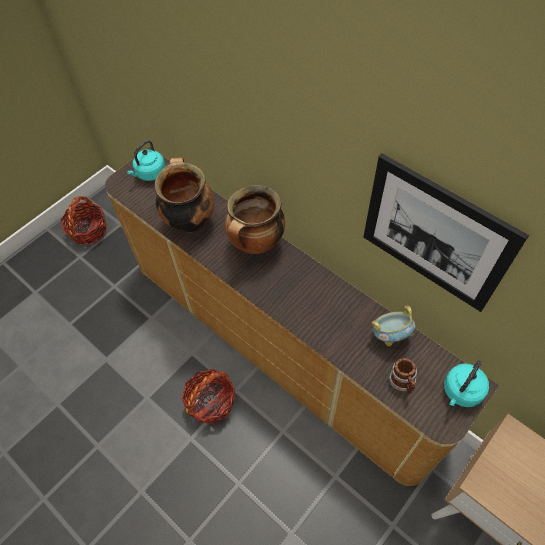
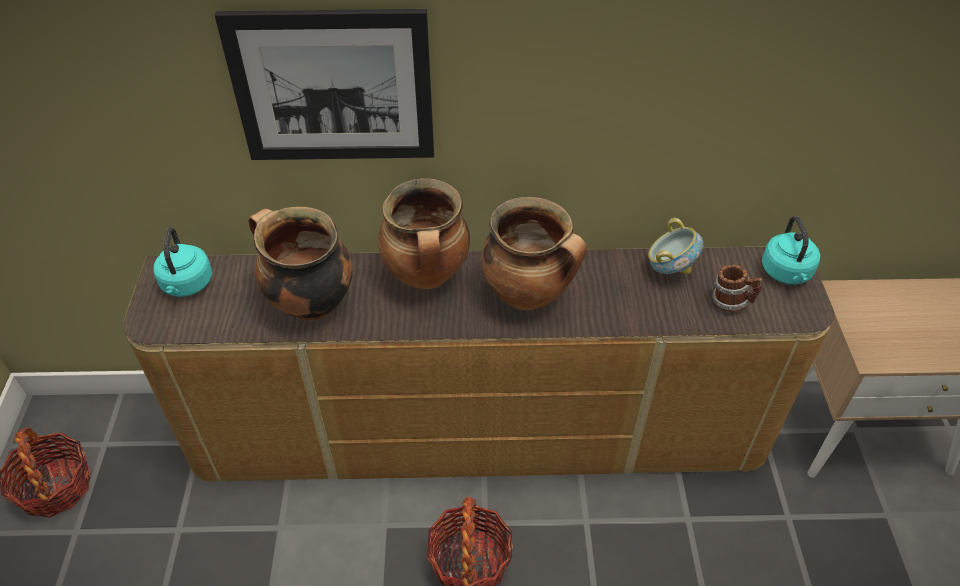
camera: 45 degrees left, 10 degrees down
(295, 292) = (529, 295): none -> cooking pot
(435, 234) = (694, 87): picture -> picture (333, 87)

